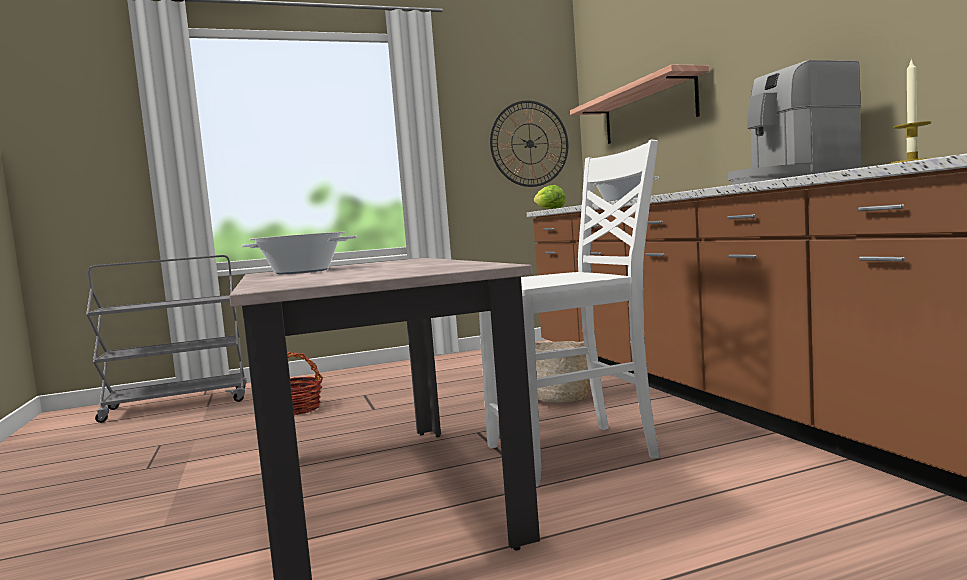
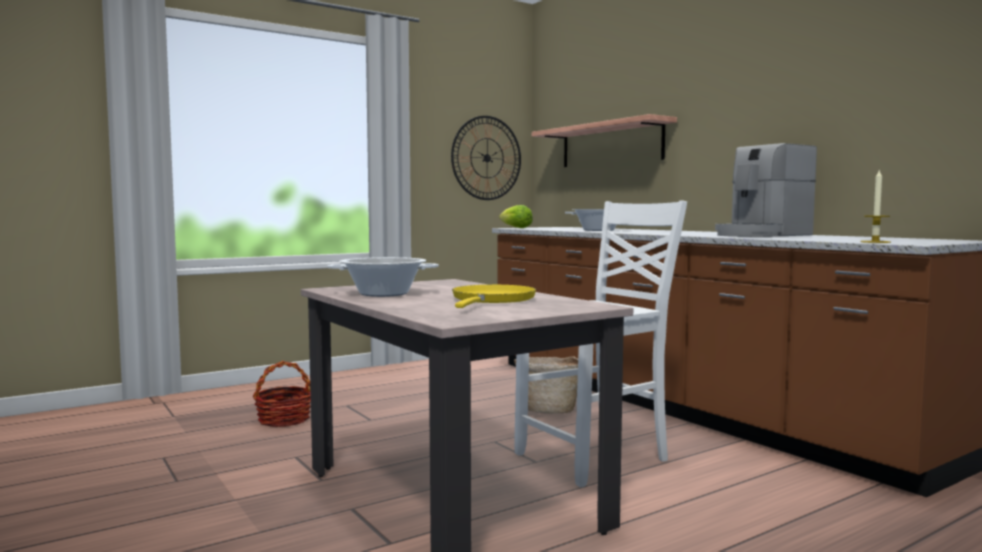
camera: 15 degrees left, 0 degrees up
(179, 404) = (135, 414): grey cart -> none
(389, 269) = (492, 300): none -> yellow frying pan

